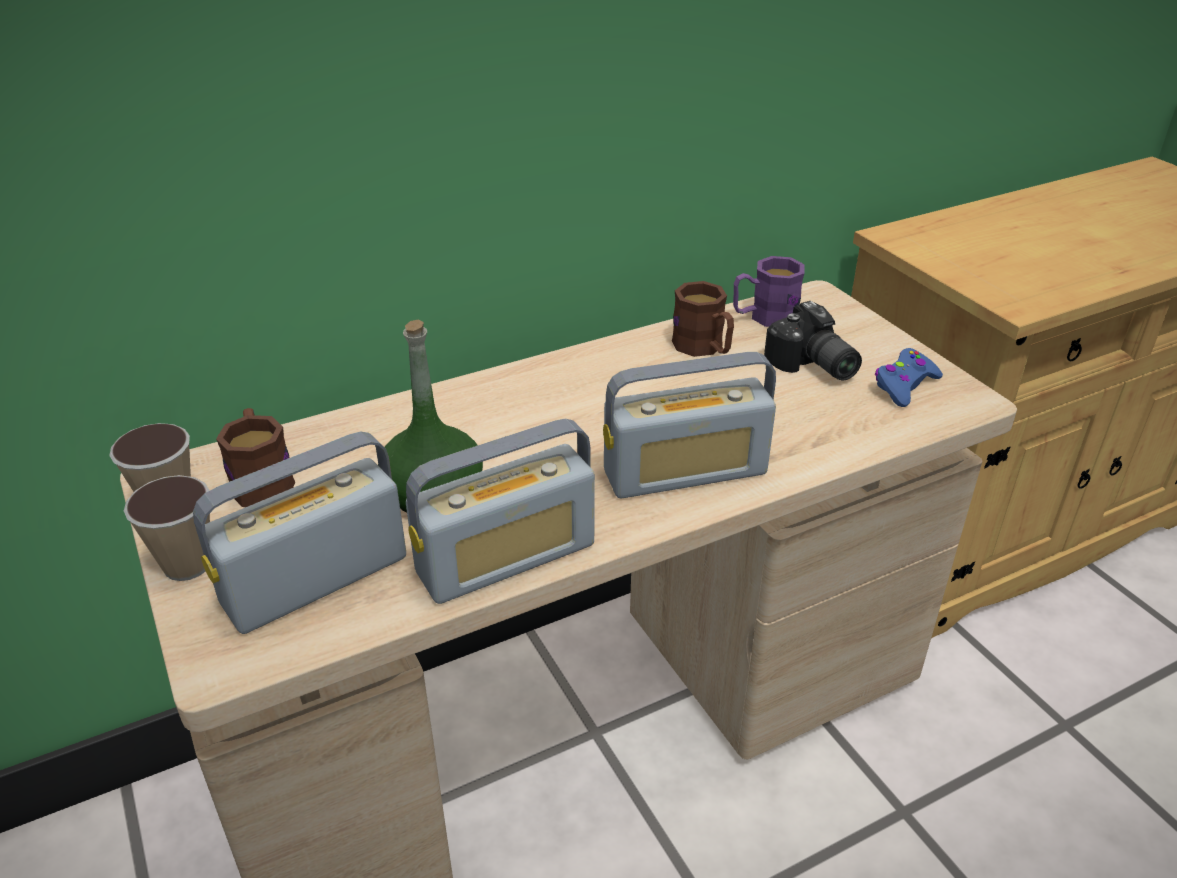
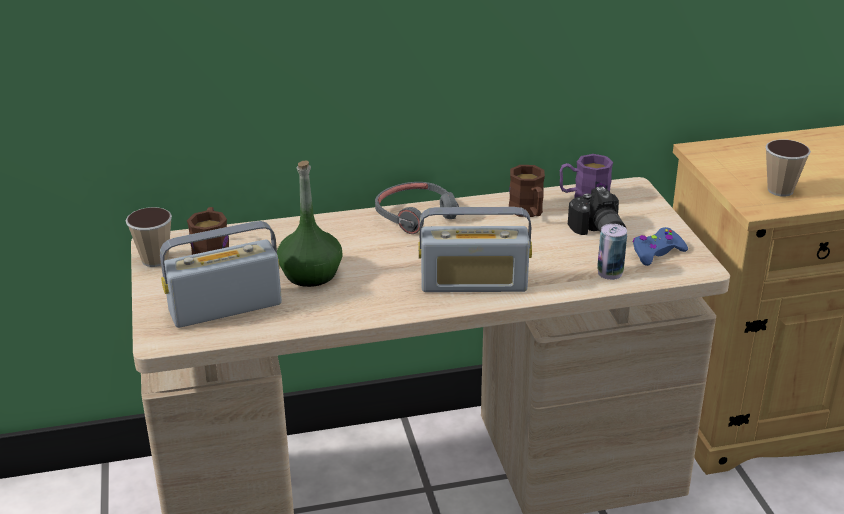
camera: 15 degrees right, 5 degrees down
(187, 565) = (157, 290): cup -> cup (780, 190)
(506, 558) = (340, 313): radio -> none
(550, 373) = (415, 215): none -> grey headphones
(862, 426) = (610, 273): none -> can

